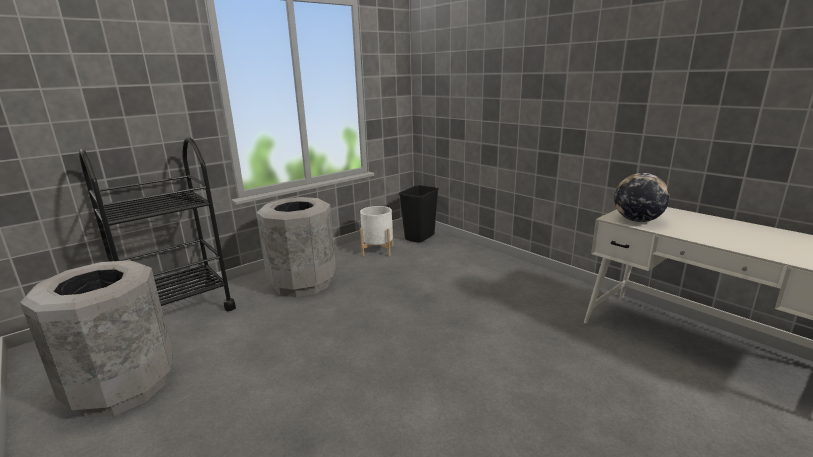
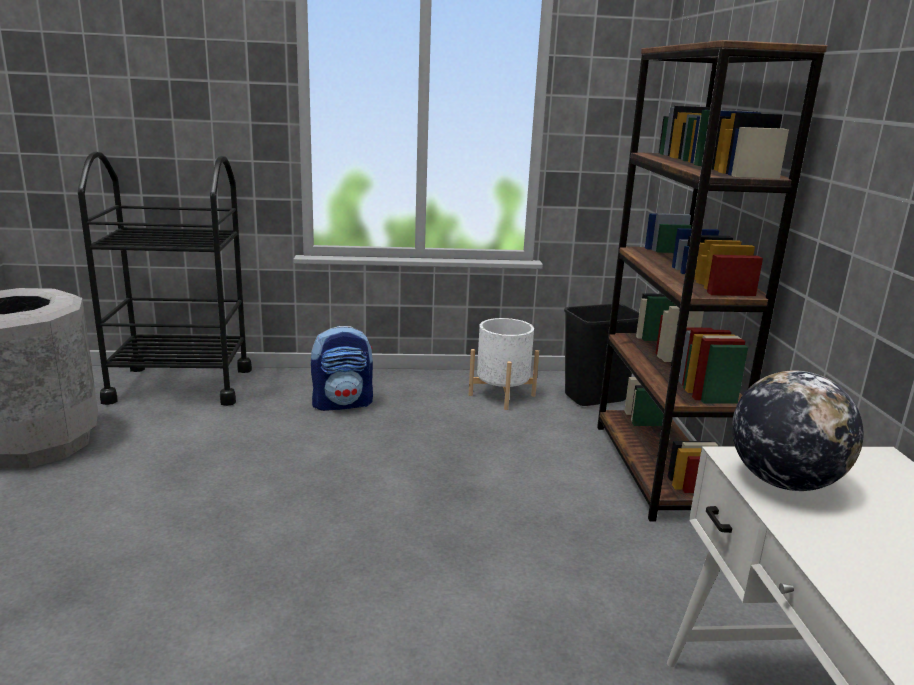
camera: 35 degrees right, 0 degrees up
(303, 283) = (343, 403): grey trash can -> backpack
(484, 257) = (657, 469): none -> brown bookcase

